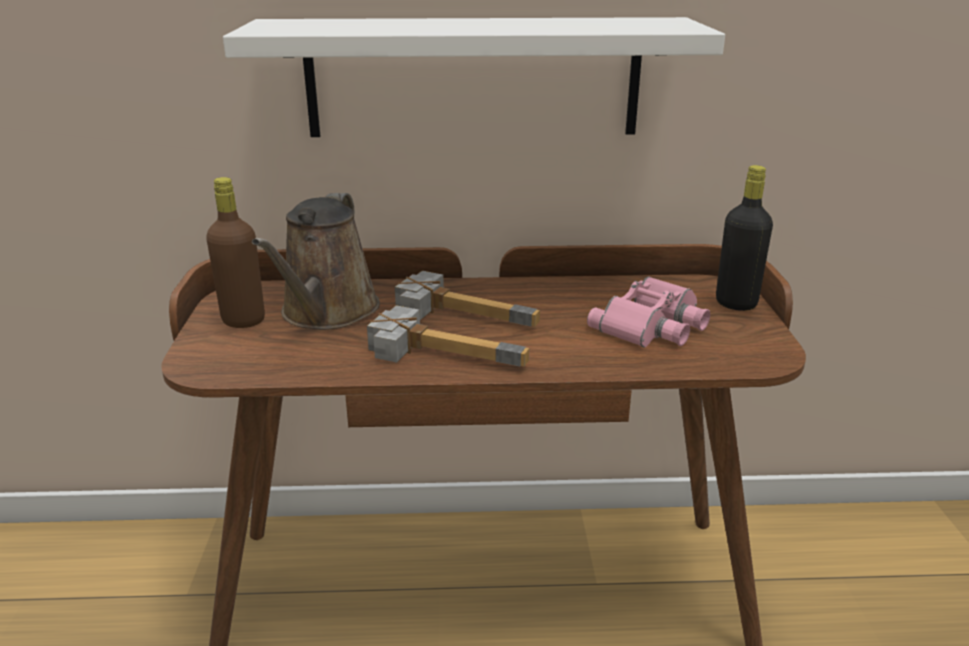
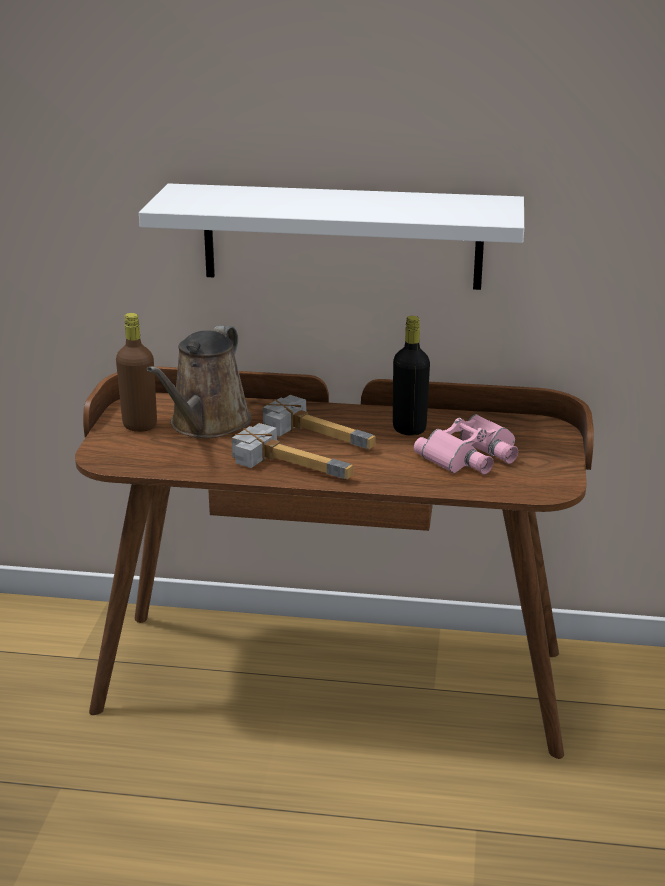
camera: 10 degrees right, 0 degrees up
(736, 303) = (554, 443): black bottle -> black bottle (409, 429)

